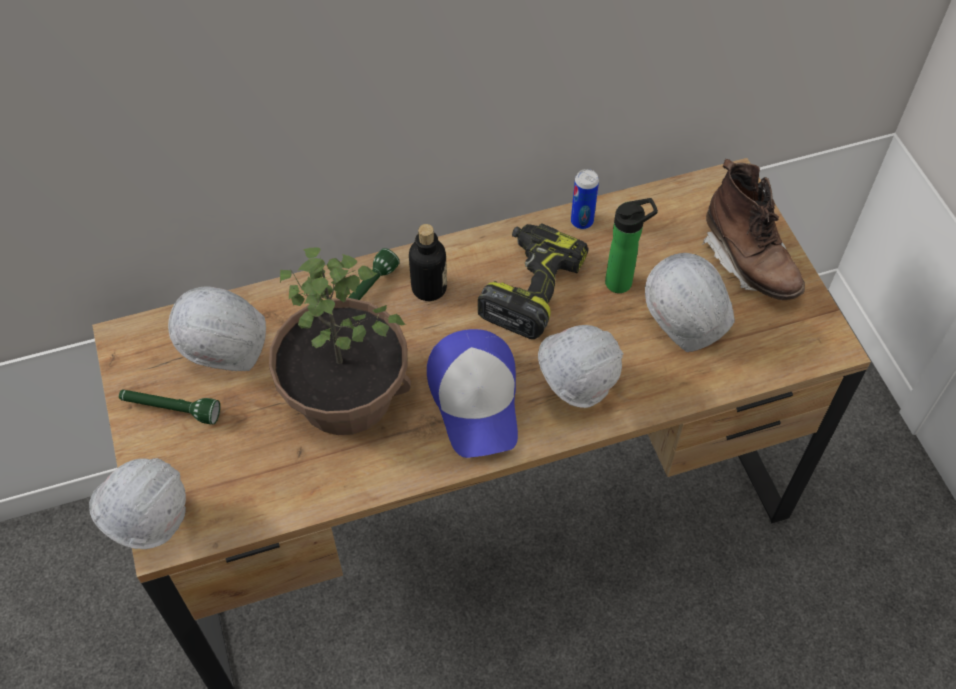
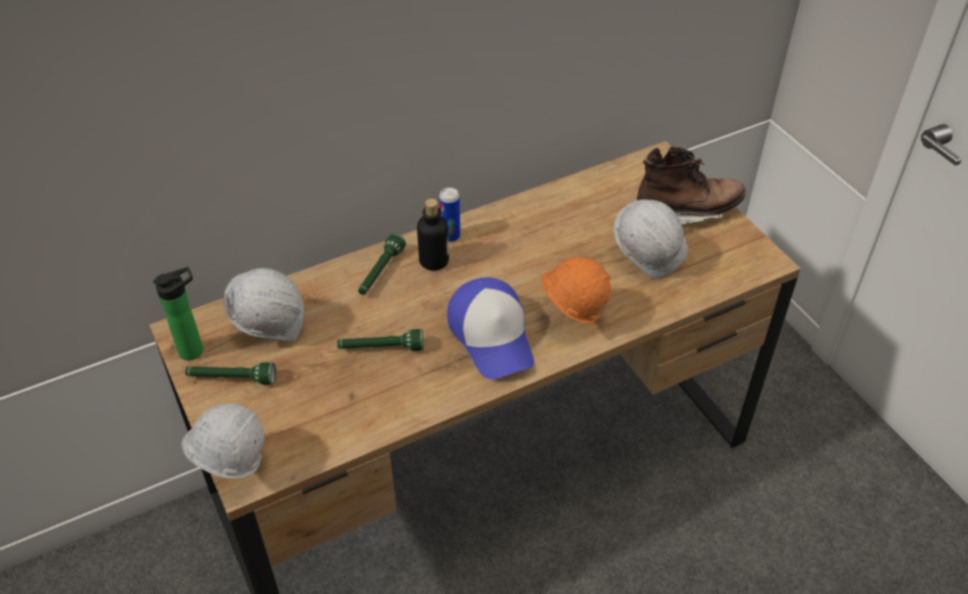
camera: 10 degrees left, 10 degrees down
(345, 396) = (381, 348): potted plant -> green flashlight
(530, 287) = (517, 250): power drill -> none
(575, 388) = (571, 317): white hard hat -> orange hard hat
(582, 221) = (547, 199): can -> can (450, 236)
(622, 282) = (590, 237): bottle -> bottle (195, 350)
(749, 263) = (687, 212): brown boot -> brown boot turned 60 degrees counterclockwise

